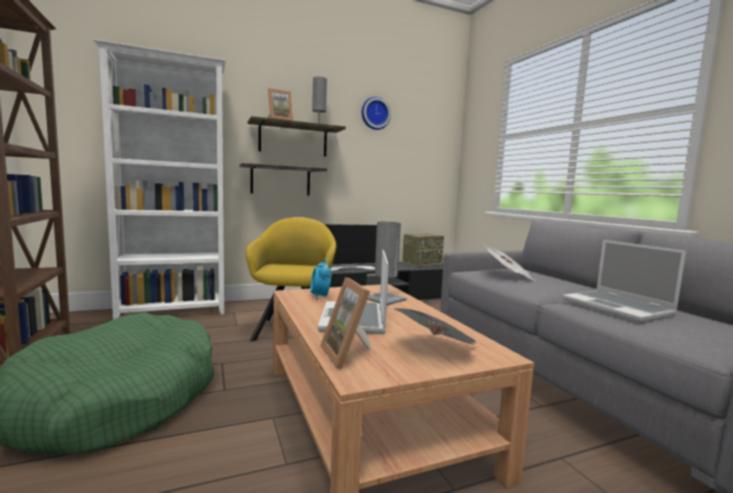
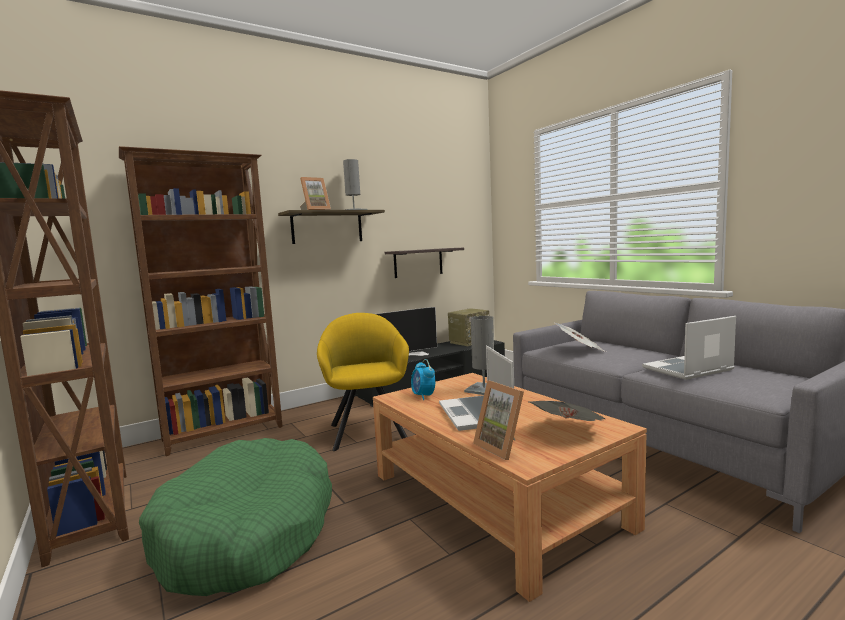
camera: 10 degrees left, 0 degrees up
(173, 312) = (224, 433): white bookcase -> brown bookcase
(280, 180) = (318, 272): shelf -> shelf (418, 262)
(375, 113) = (406, 190): wall clock -> none
(618, 308) = (687, 369): laptop -> laptop turned 105 degrees clockwise

